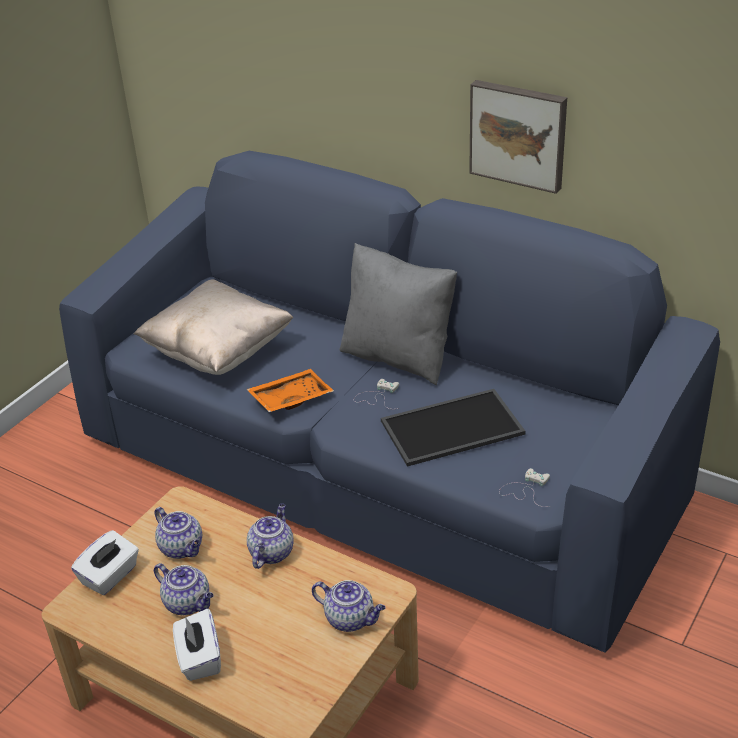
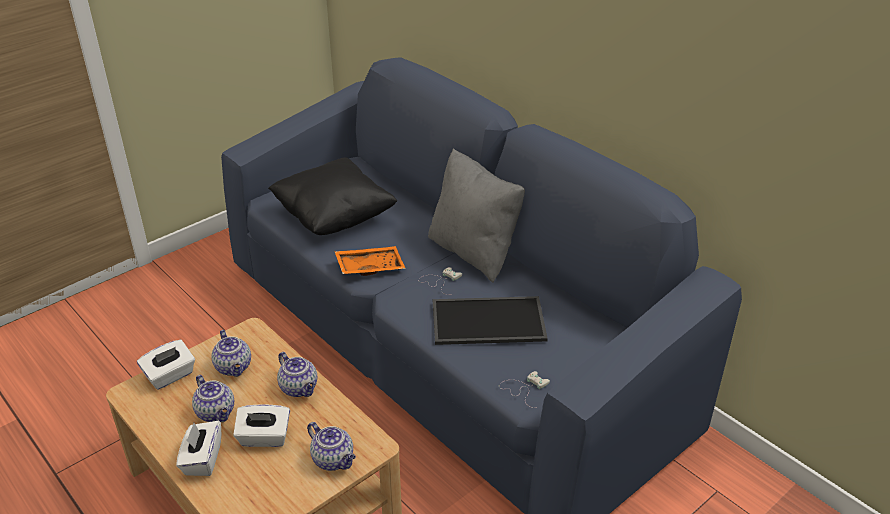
camera: 15 degrees right, 0 degrees up
(218, 352) = (334, 217): beige pillow -> black pillow
(259, 616) = (264, 438): none -> white tissue box
(271, 552) = (299, 388): teapot -> teapot turned 105 degrees clockwise
(519, 134) = (600, 78): picture -> none

